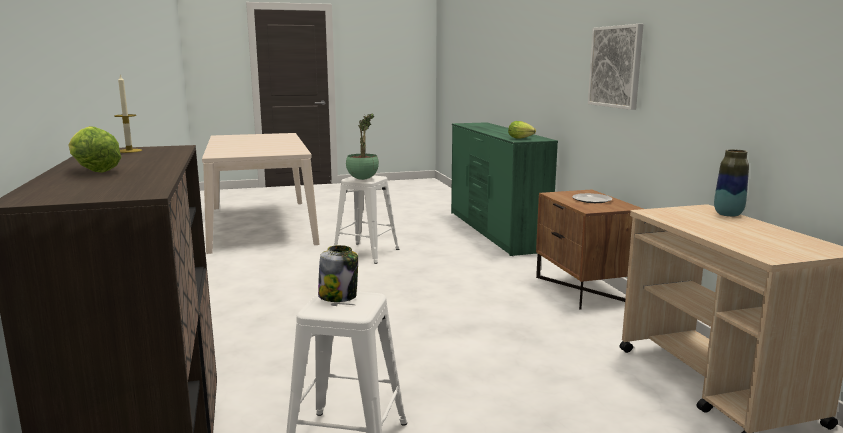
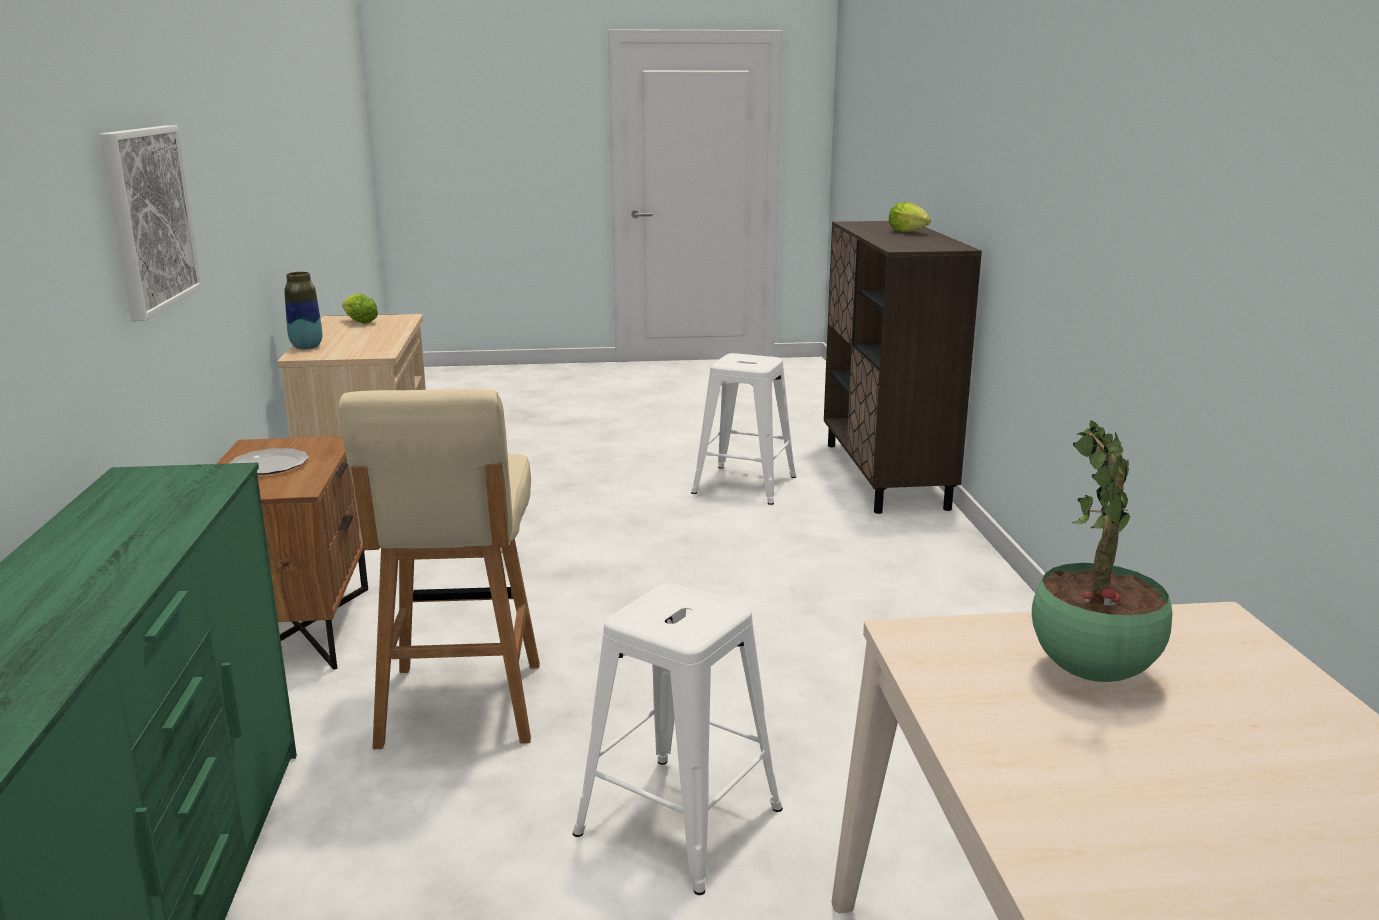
camera: 170 degrees left, 5 degrees up
(129, 151) = (930, 246): candle -> none
(338, 296) = (750, 364): jar -> none
(362, 179) = (685, 603): potted plant -> potted plant (1093, 674)
(466, 270) = (460, 707): none -> beige stool
(522, 138) = (179, 485): lettuce -> lettuce (358, 322)

